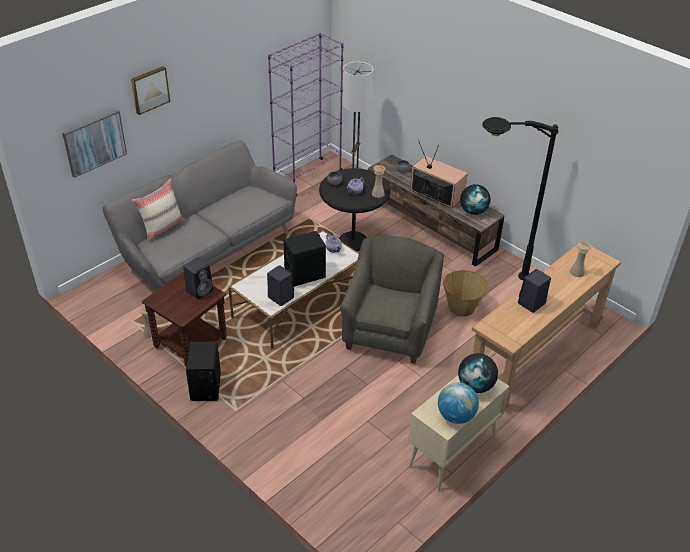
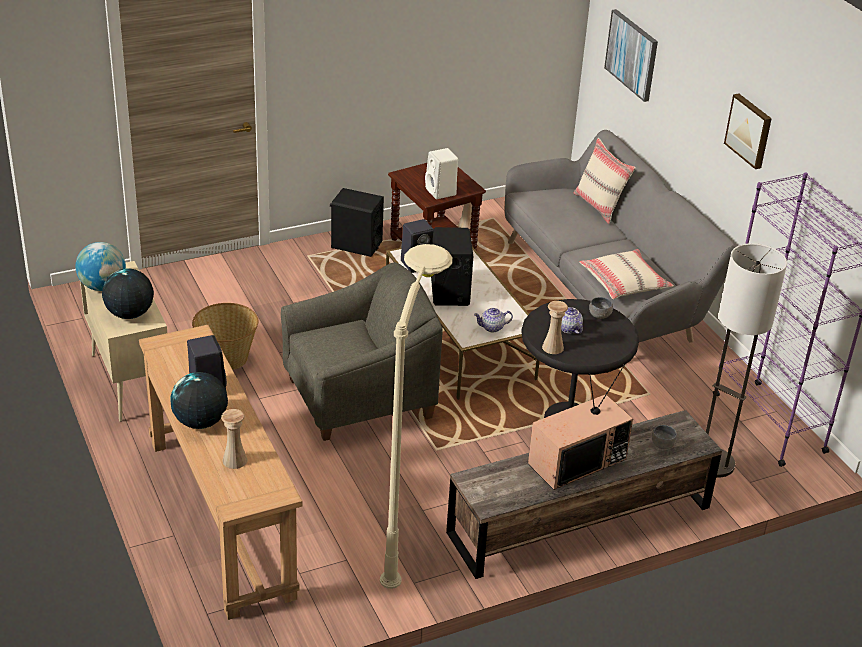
camera: 110 degrees right, 5 degrees down
(149, 89) = (688, 55): picture -> picture (750, 130)
(200, 290) = (441, 192): black speaker -> white speaker
(257, 203) = (624, 283): none -> beige pillow
(390, 330) = (359, 398): grey armchair -> grey armchair turned 60 degrees counterclockwise
(462, 307) = (361, 481): basket -> basket (227, 358)
(473, 211) = (508, 485): globe -> globe (200, 422)
(487, 279) = (408, 533): black floor lamp -> beige floor lamp

